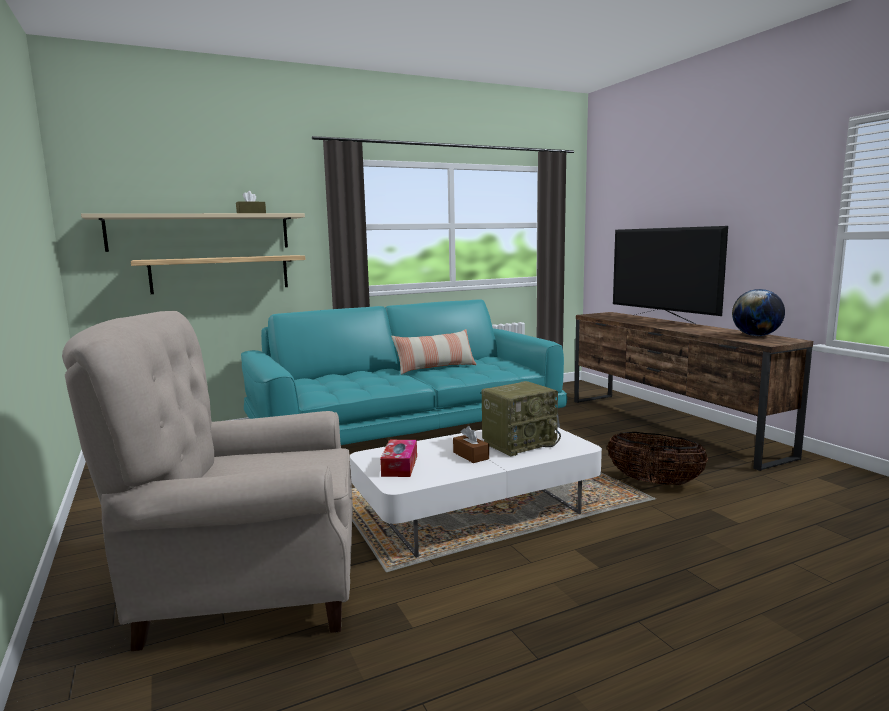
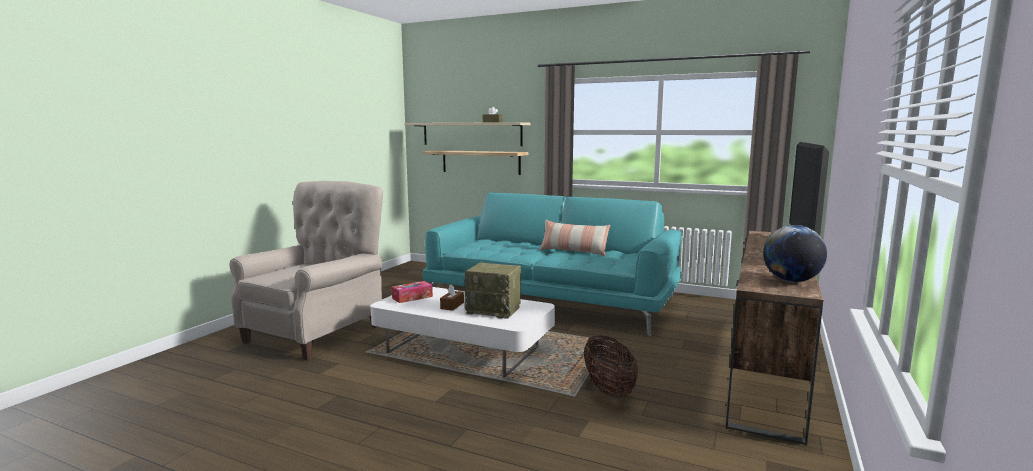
camera: 50 degrees right, 0 degrees up
(242, 590) = (319, 332): beige armchair -> beige armchair turned 75 degrees clockwise

